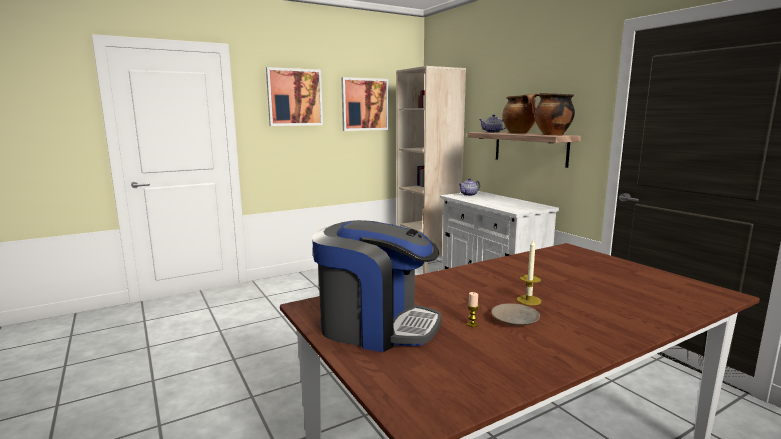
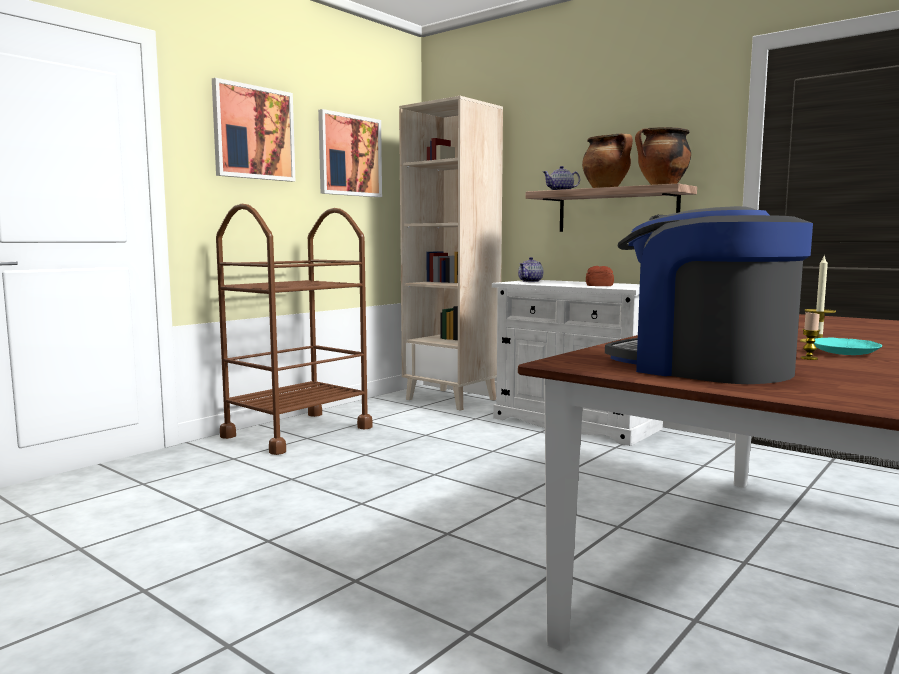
camera: 20 degrees left, 5 degrees down
(315, 280) = (297, 432): none -> brown cart
(376, 326) = (703, 367): coffee machine -> coffee machine turned 135 degrees counterclockwise
(506, 203) = (599, 285): none -> bread
(515, 320) = (845, 353): beige plate -> turquoise plate

